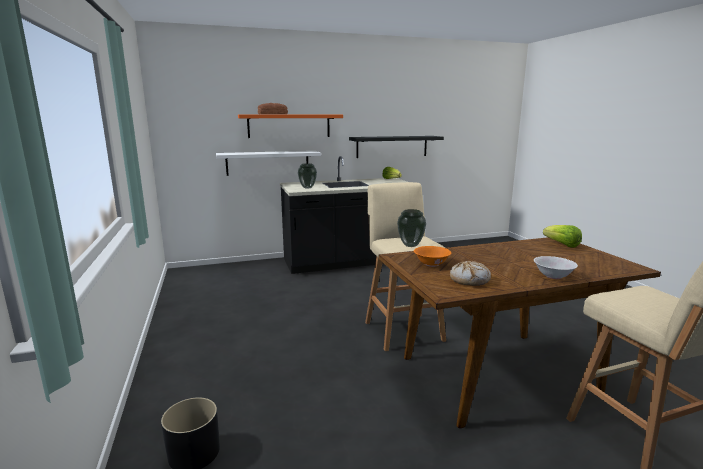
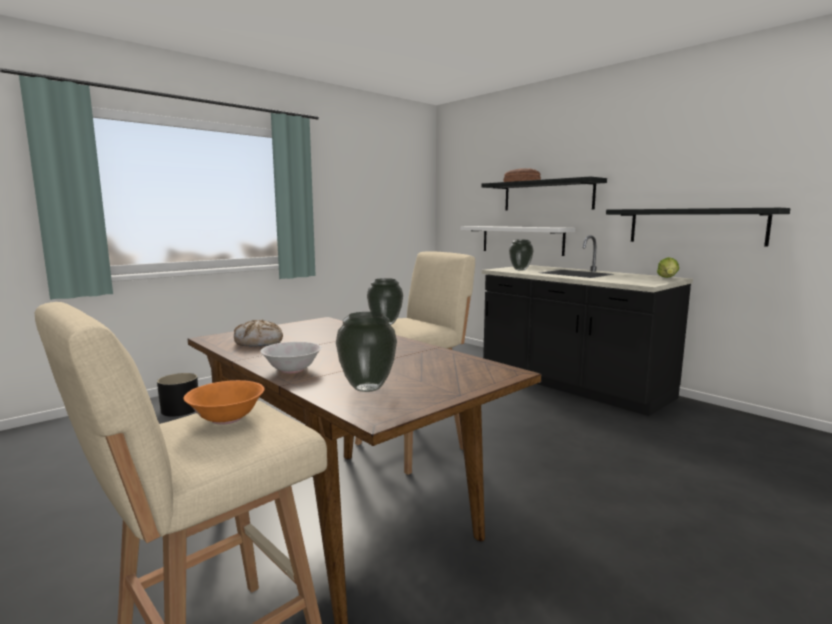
camera: 65 degrees right, 5 degrees down
(289, 126) = (547, 195): orange shelf -> black shelf
(431, 264) = (306, 330): orange bowl -> orange bowl (227, 418)
(562, 245) = (474, 374): lettuce -> none
(590, 265) = (366, 388): none -> vase

